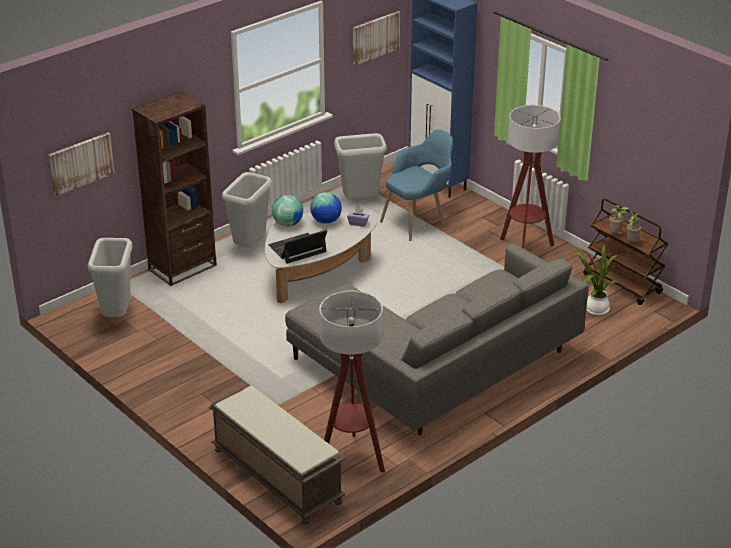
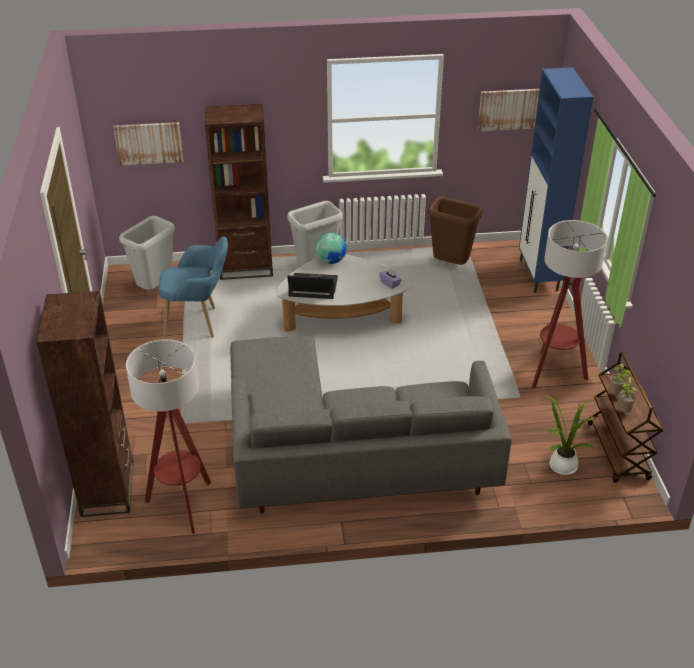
camera: 35 degrees right, 5 degrees up
(275, 476) = (108, 488): brown bench -> brown bookcase
(326, 221) = (365, 271): globe -> none
(360, 201) = (451, 265): grey trash can -> brown trash can
(418, 221) = (482, 304): blue armchair -> blue armchair (199, 323)

